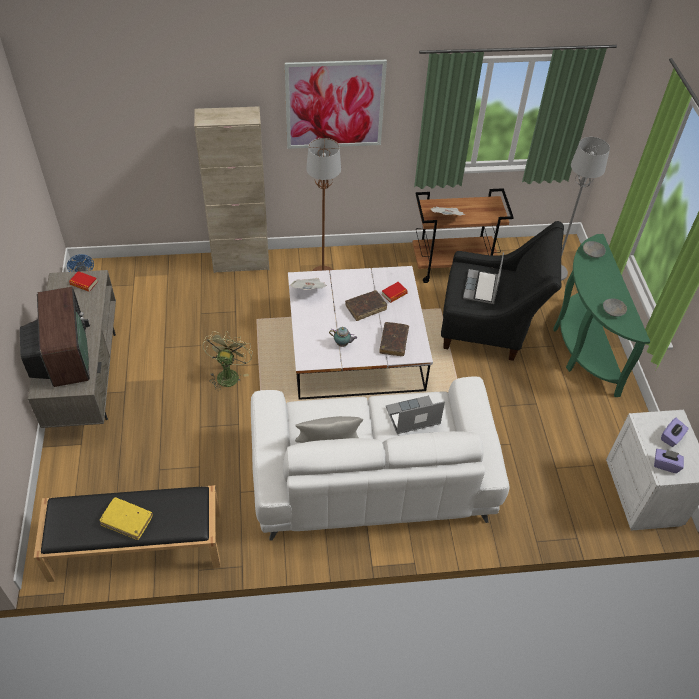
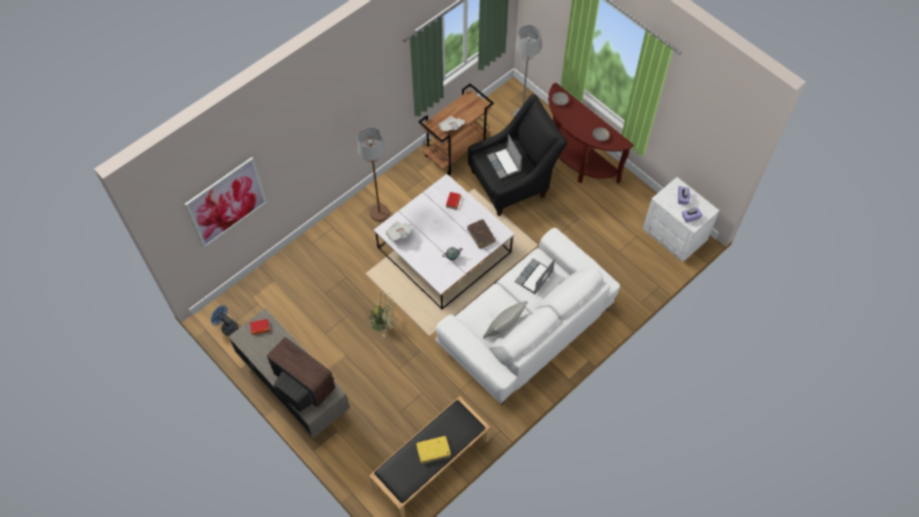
camera: 35 degrees left, 10 degrees up
(228, 374) = (383, 323): green fan -> green fan turned 120 degrees clockwise
(241, 263) = (316, 239): beige cabinet -> none
(334, 105) = (353, 101): picture -> picture (227, 202)
(366, 308) = (444, 223): brown book -> none
(582, 347) = (576, 161): green console table -> brown console table

